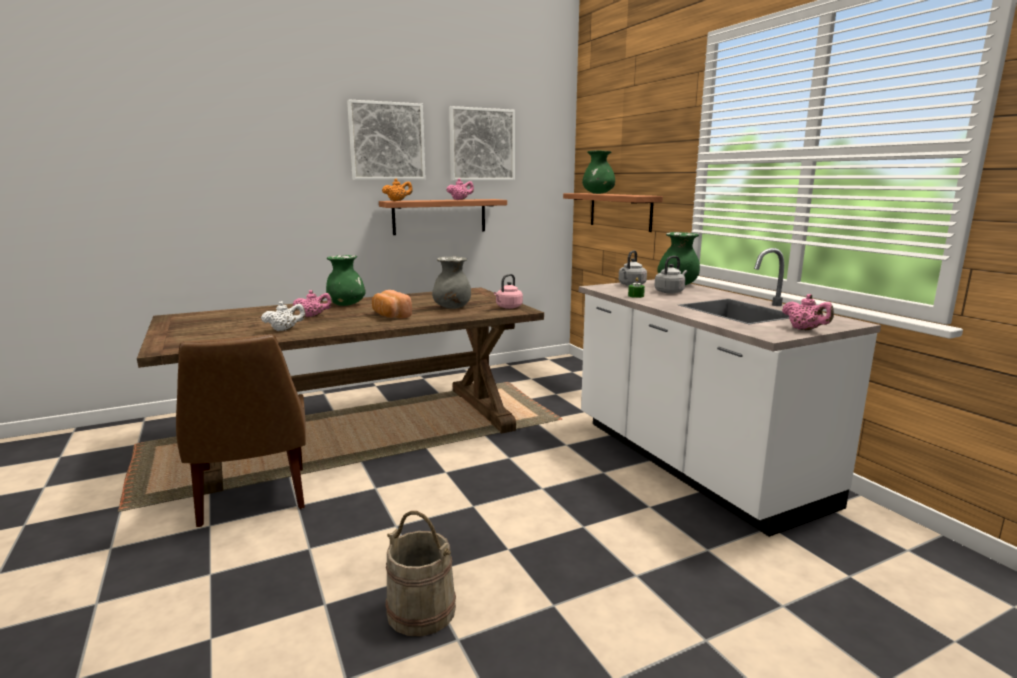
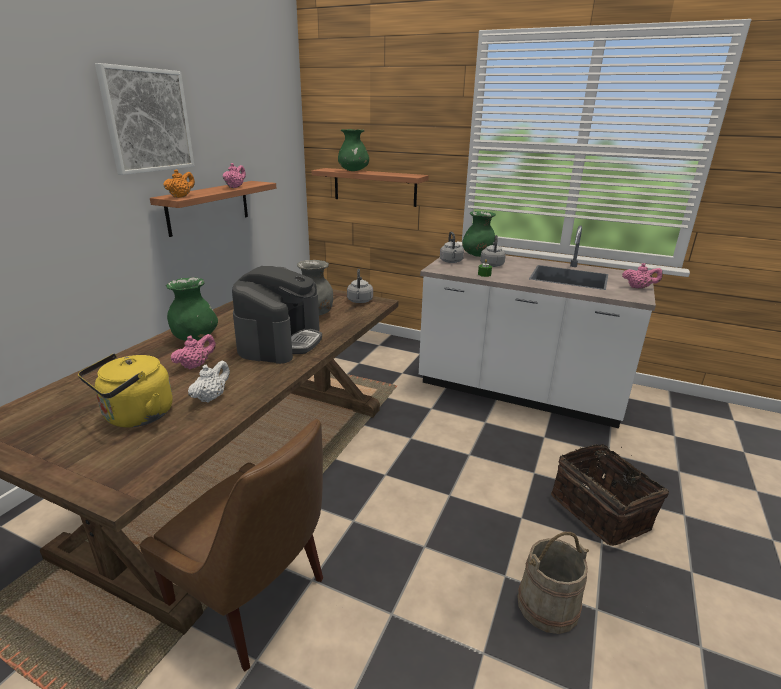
camera: 40 degrees left, 10 degrees up
(234, 328) = (135, 417): none -> yellow kettle
(390, 316) = (280, 341): bread -> coffee machine
(482, 145) = (235, 121): picture -> none
(508, 307) = (360, 301): pink kettle -> grey kettle
(602, 585) = (602, 511): none -> basket

